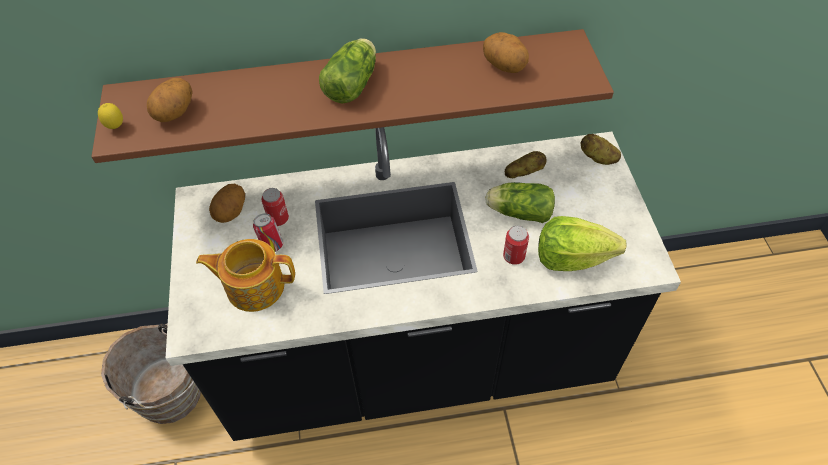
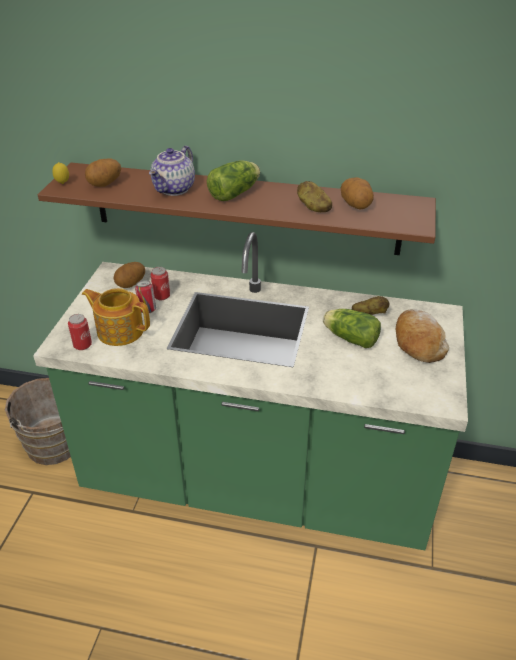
camera: 20 degrees right, 15 degrees down
(273, 98) = (174, 189): none -> teapot
(417, 359) = (258, 483): black counter -> green counter
(513, 256) = (329, 365): can -> can (82, 345)
(572, 258) = (378, 379): lettuce -> none
(590, 195) = (418, 342): none -> bread
(597, 158) = (439, 320): potato -> potato (313, 207)

